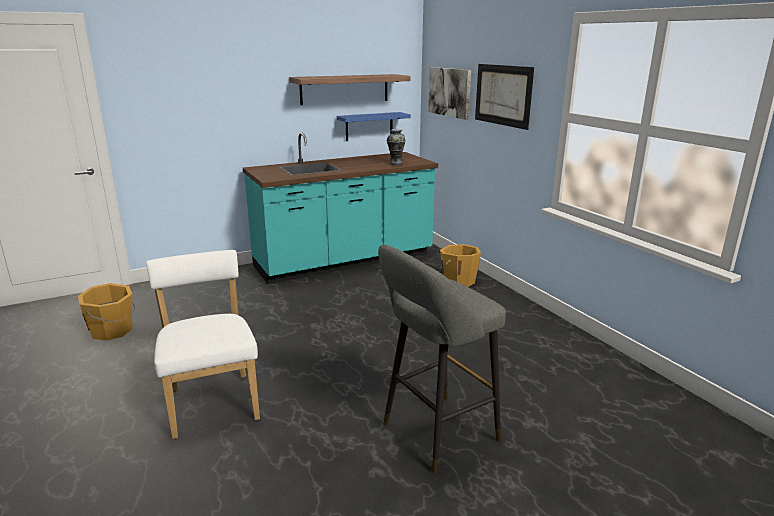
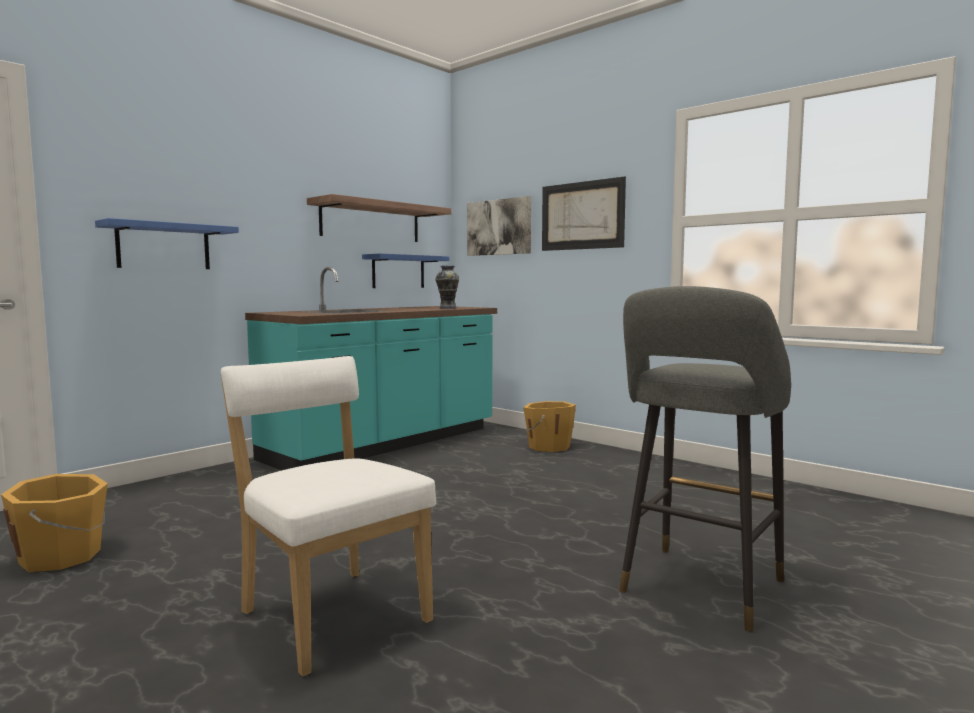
camera: 20 degrees left, 15 degrees down
(184, 125) = (164, 246): none -> blue shelf

